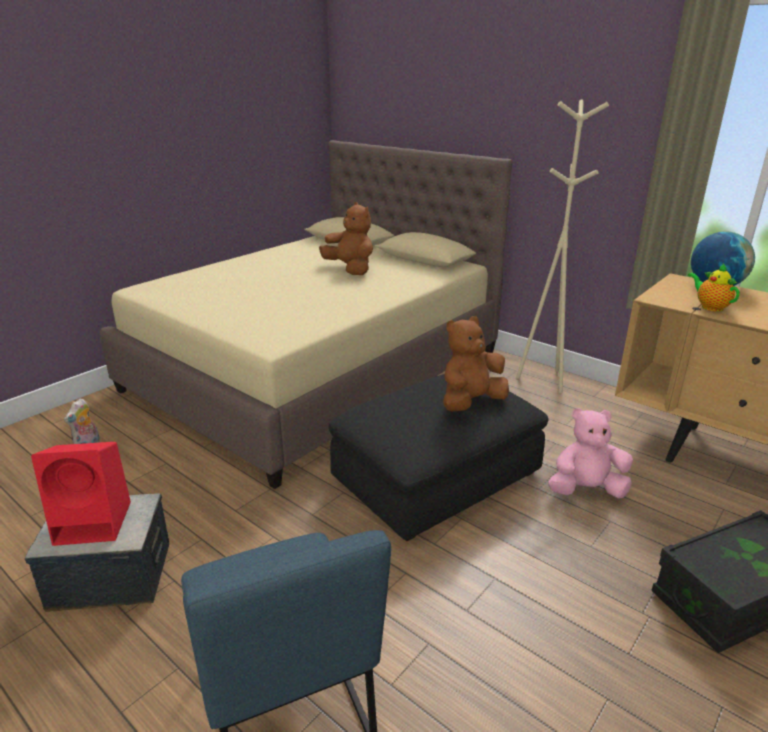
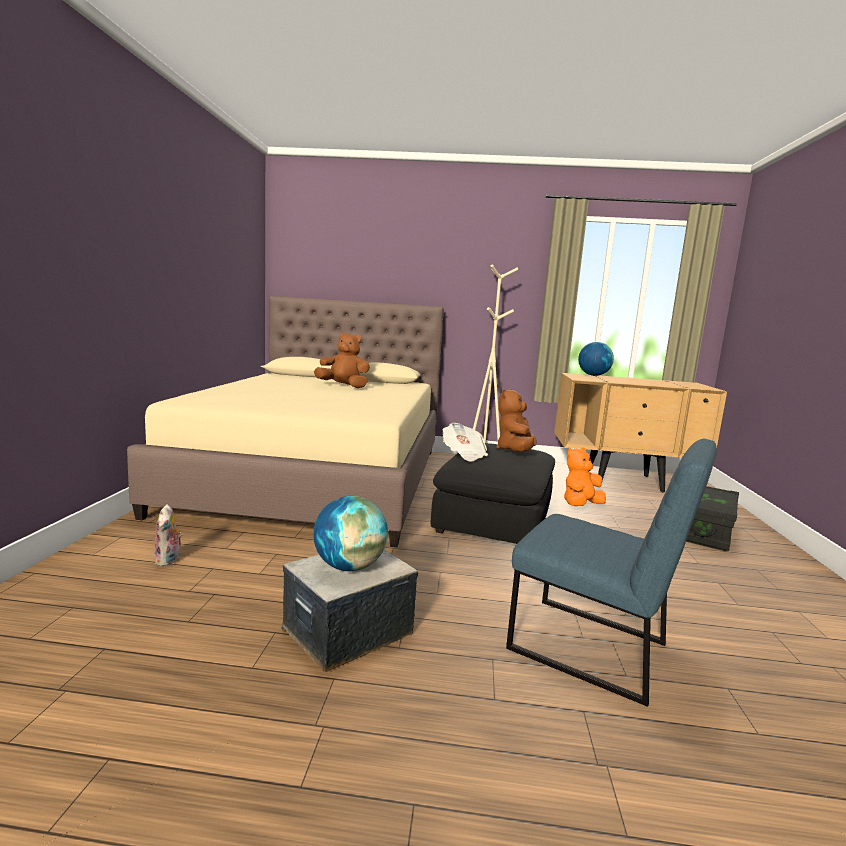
camera: 35 degrees left, 15 degrees down
(95, 522) = (349, 566): red speaker -> globe
(389, 396) = (464, 454): none -> newspaper
(586, 490) = (581, 505): pink plush toy -> orange plush toy
(710, 307) = (610, 380): teapot -> none

